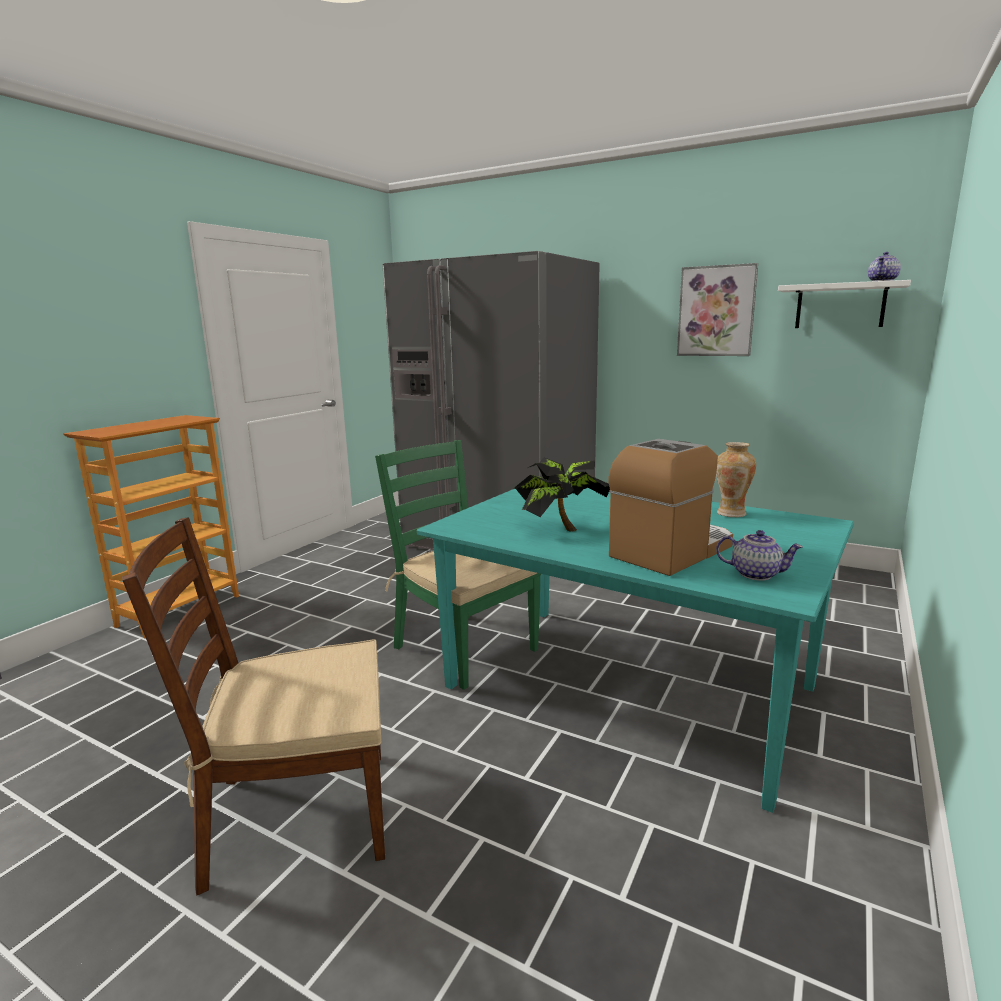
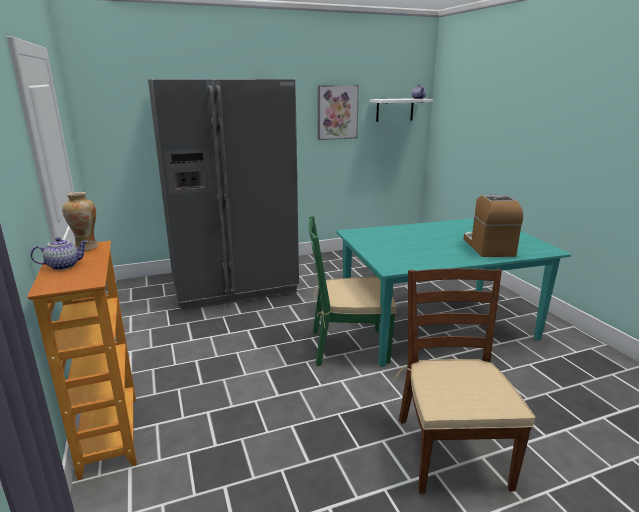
camera: 50 degrees left, 5 degrees up
(298, 816) = (451, 451): brown chair -> brown chair turned 150 degrees clockwise
(559, 529) = (432, 252): potted plant -> none
(731, 513) = (455, 225): vase -> vase (86, 247)
(756, 574) = (528, 246): teapot -> teapot (64, 266)

